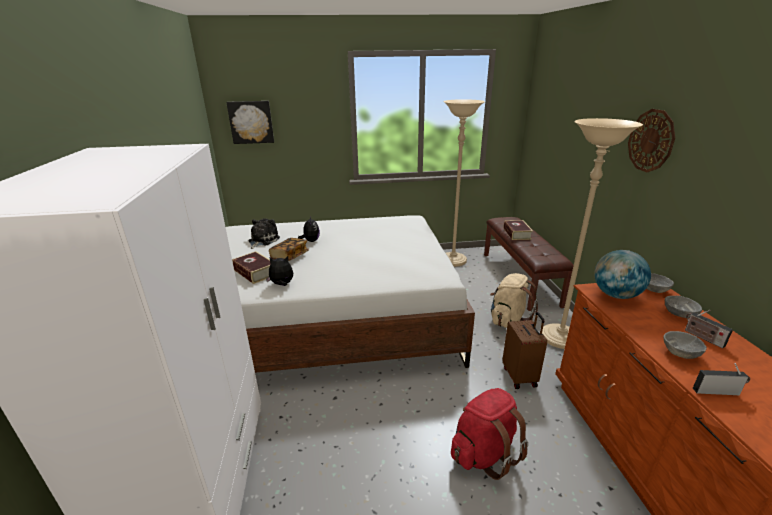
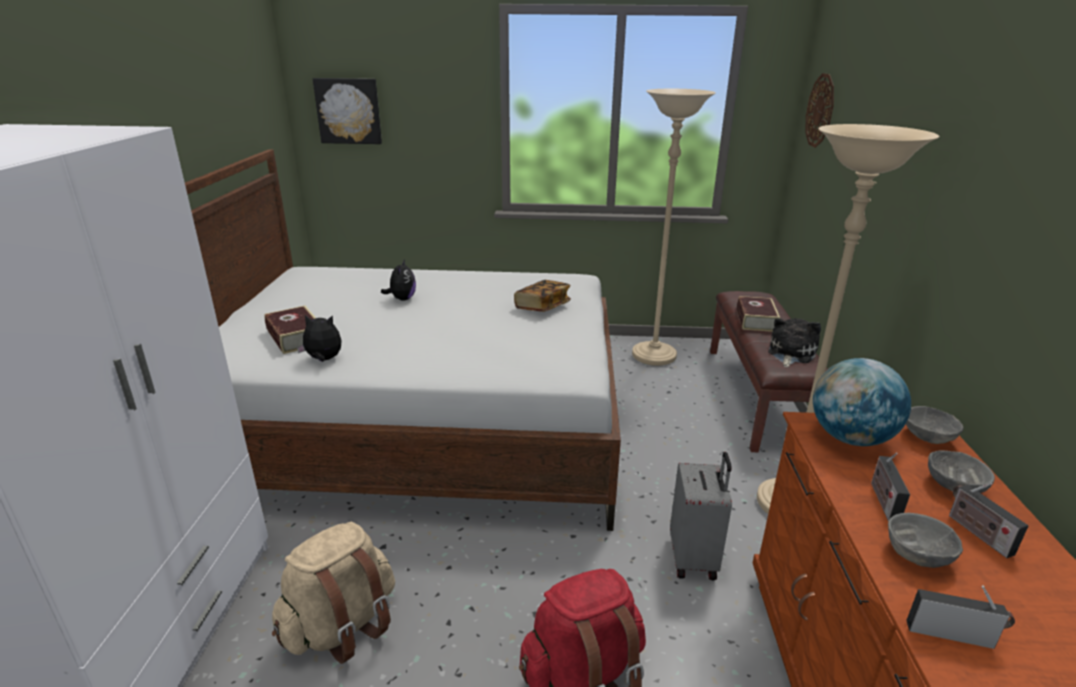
camera: 10 degrees right, 0 degrees up
(262, 240) = (332, 291): plush toy -> plush toy (790, 353)
(290, 256) = (358, 319): book -> book (542, 307)
(508, 320) = (710, 462): beige backpack -> beige backpack (342, 626)
(520, 376) = (694, 558): brown suitcase -> grey suitcase
(649, 326) = (883, 500): none -> radio
(651, 140) = (960, 169): wall clock -> wall clock (820, 110)

